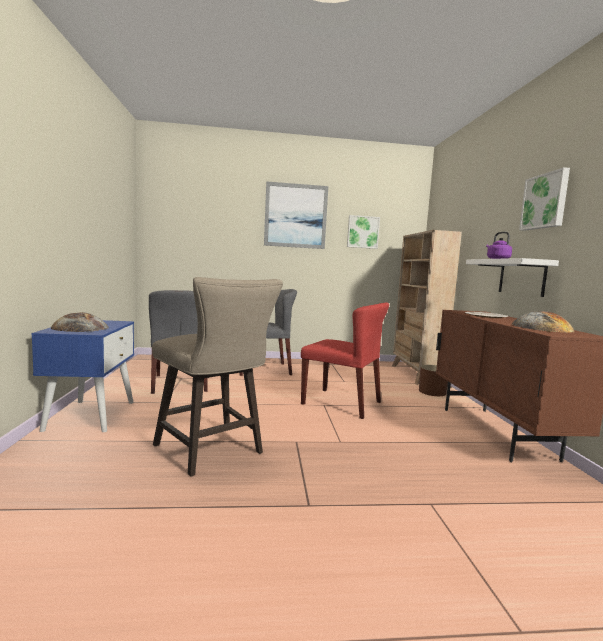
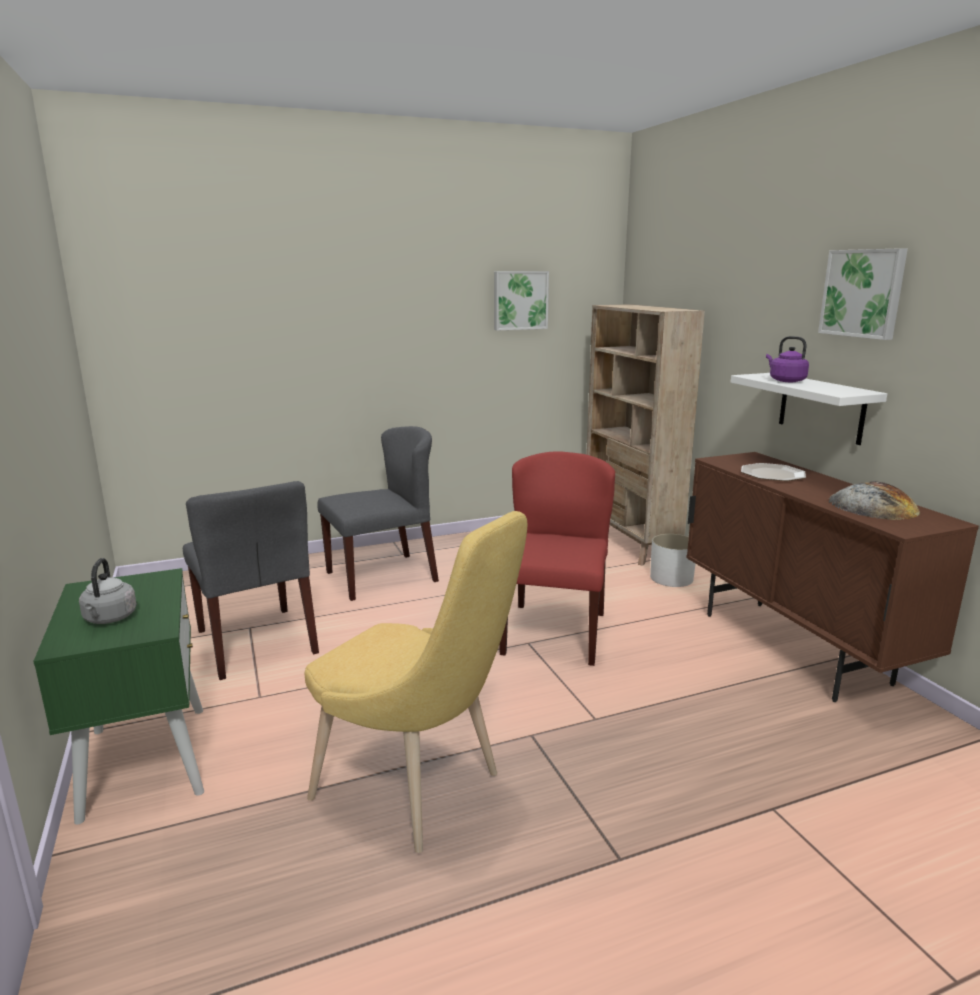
camera: 15 degrees left, 10 degrees up
(80, 328) = (109, 619): bread -> grey kettle
(91, 415) = (145, 759): blue nightstand -> green nightstand
(213, 451) = (417, 790): beige stool -> yellow chair
(295, 216) = (398, 280): picture -> none
(342, 403) = (554, 632): red chair -> red chair turned 90 degrees counterclockwise
(432, 392) = (671, 578): brown planter -> white planter

